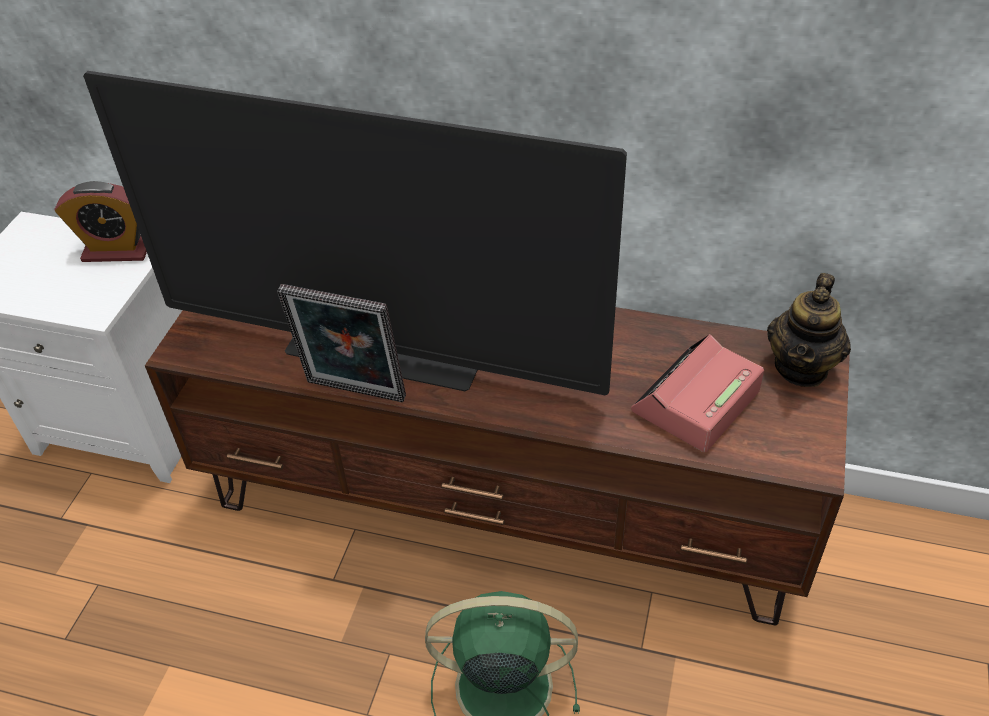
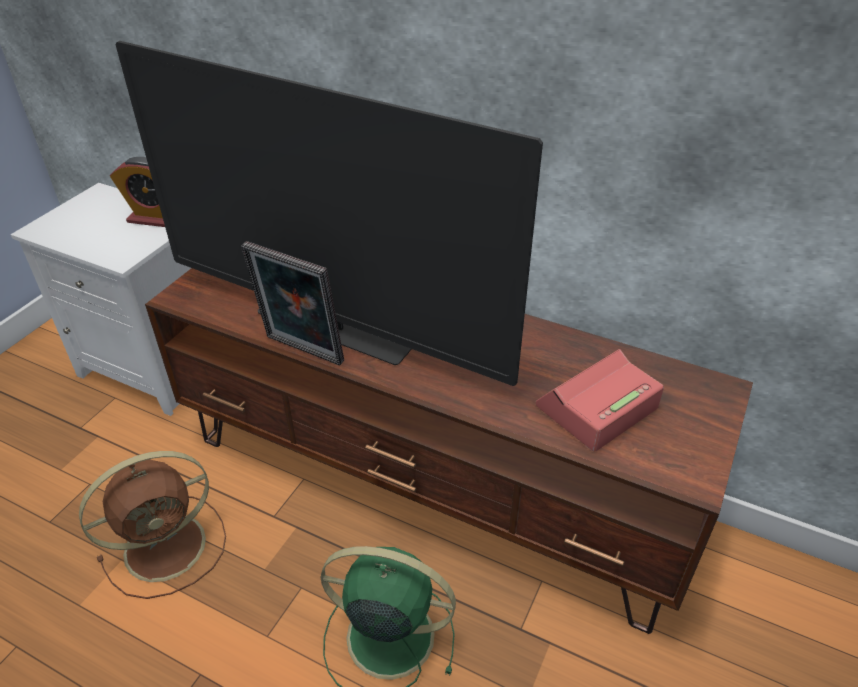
camera: 10 degrees right, 5 degrees down
(220, 637) = (169, 545): none -> brown fan
(802, 367) = (703, 394): teapot -> none

